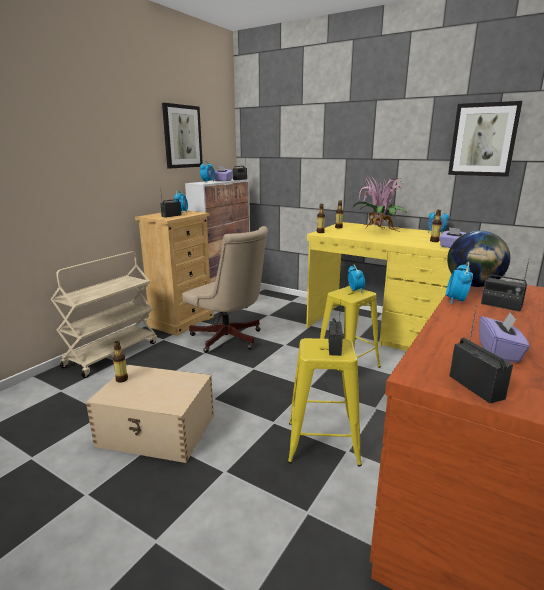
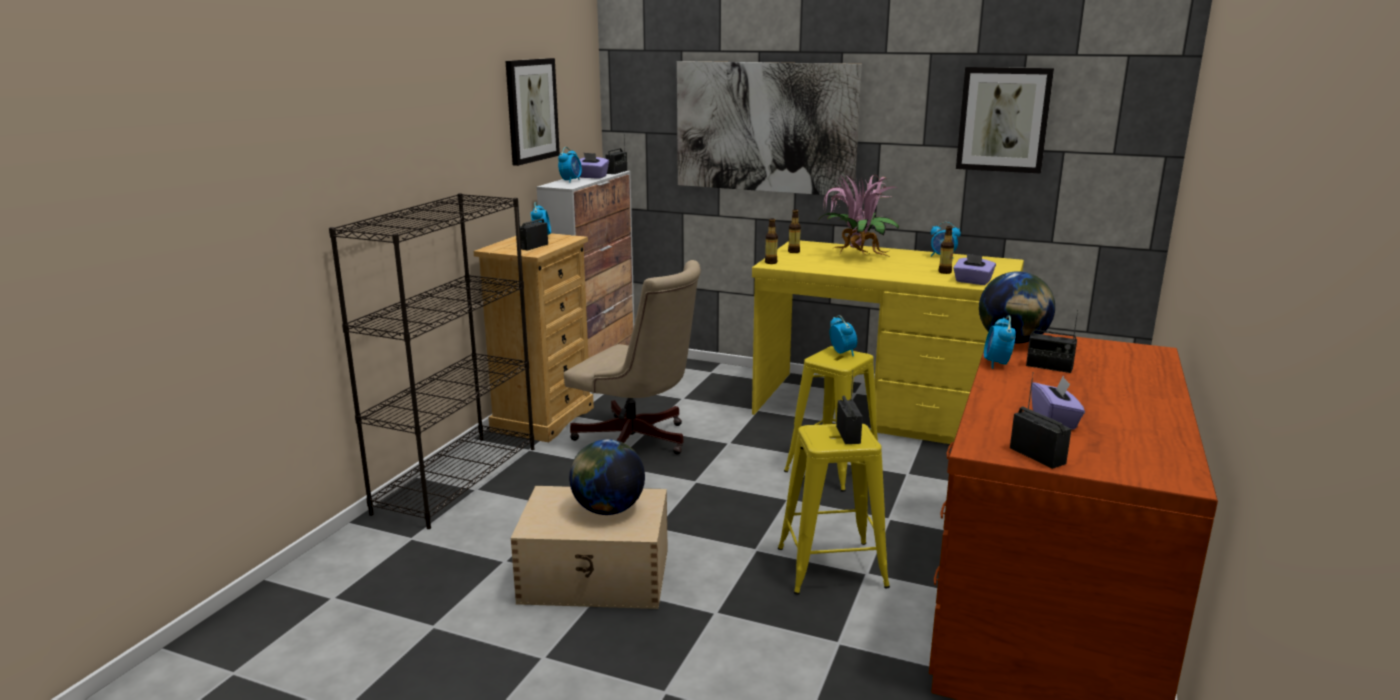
camera: 10 degrees left, 0 degrees up
(112, 354) = (457, 479): beige cart -> black bookcase
(122, 379) = (541, 506): bottle -> none
(163, 387) = (607, 510): none -> globe
(327, 151) = (765, 127): none -> picture

